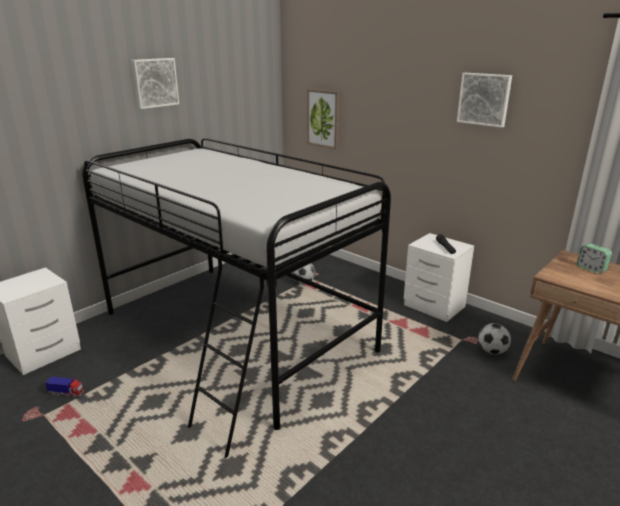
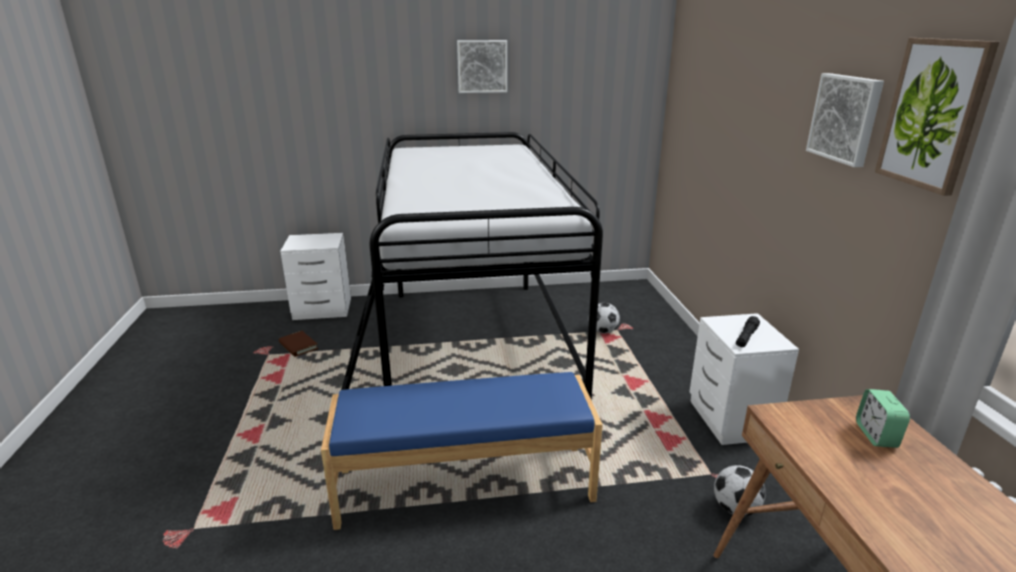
camera: 40 degrees right, 0 degrees up
(67, 393) = (298, 346): toy truck -> brown book
(323, 118) = (692, 129): picture -> picture (933, 114)
(350, 418) = (465, 483): none -> blue bench

